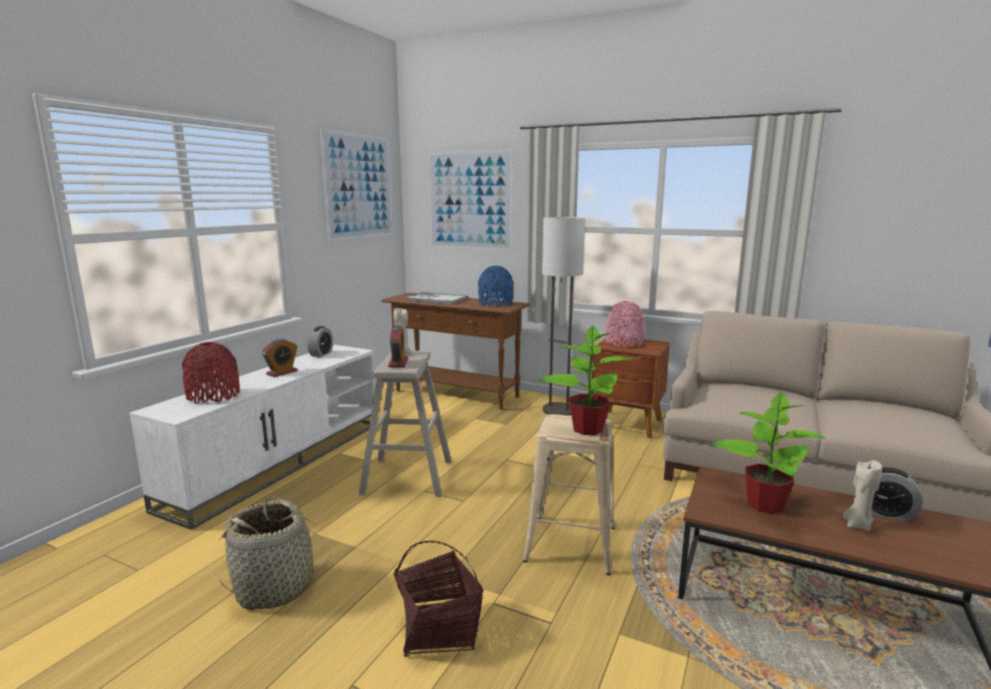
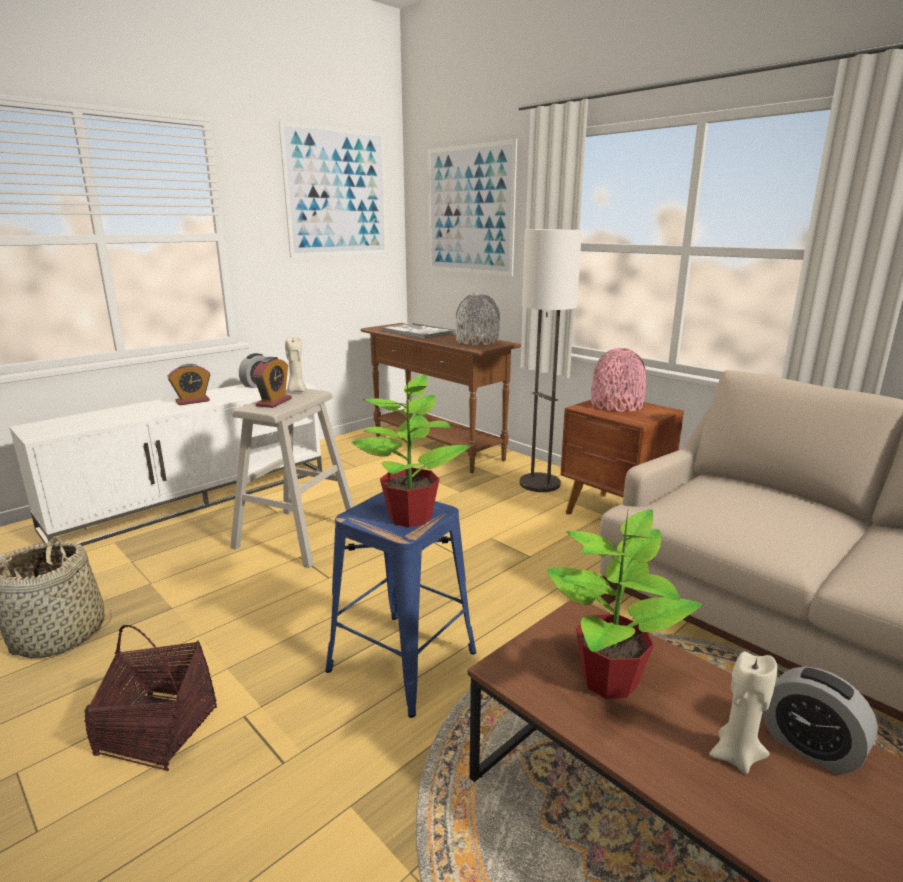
camera: 20 degrees right, 5 degrees up
(213, 396) = (98, 418): red vase -> none
(495, 303) = (477, 341): blue vase -> grey vase
(571, 542) = (403, 660): beige stool -> blue stool

